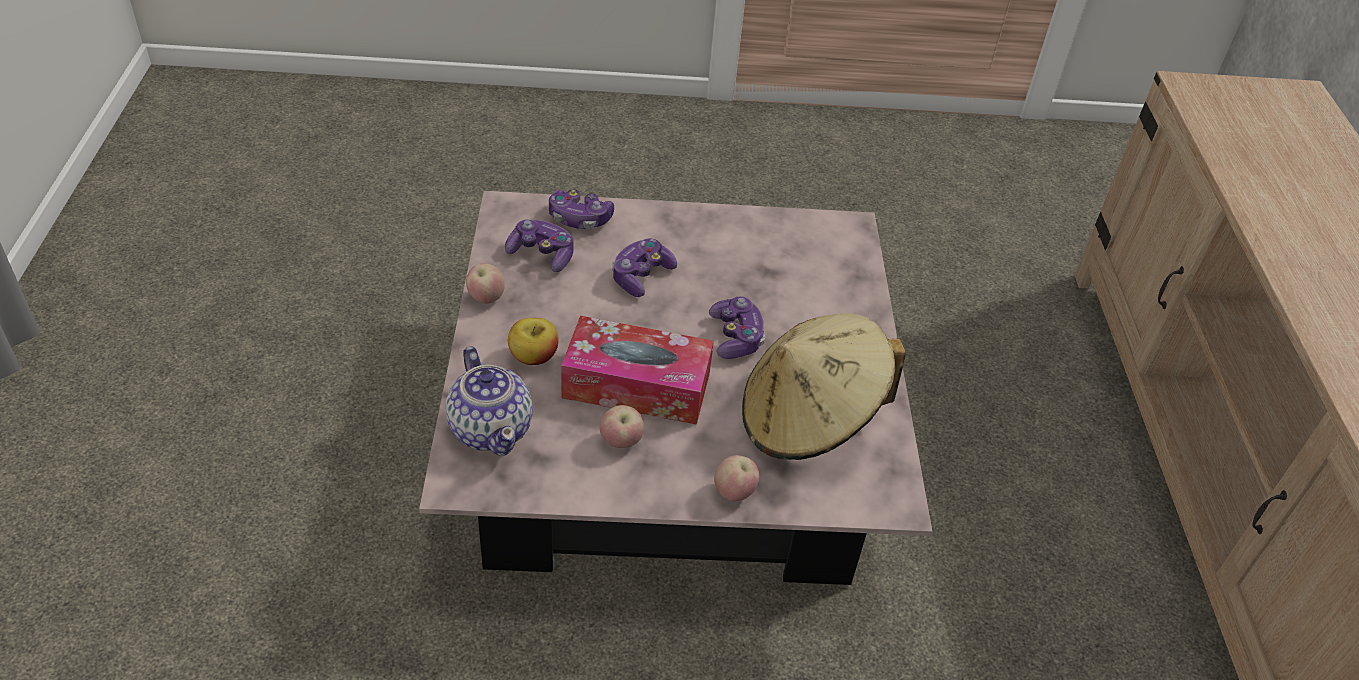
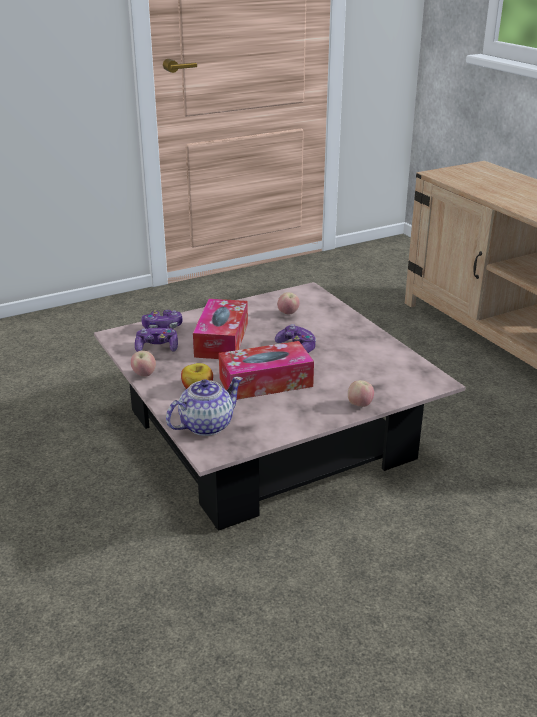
camera: 25 degrees left, 15 degrees down
(491, 428) = (205, 425): teapot -> teapot turned 75 degrees counterclockwise
(621, 442) = (281, 406): apple -> apple (288, 313)
(641, 276) = (221, 340): game controller -> tissue box
(809, 420) = (366, 366): beige hat -> none

